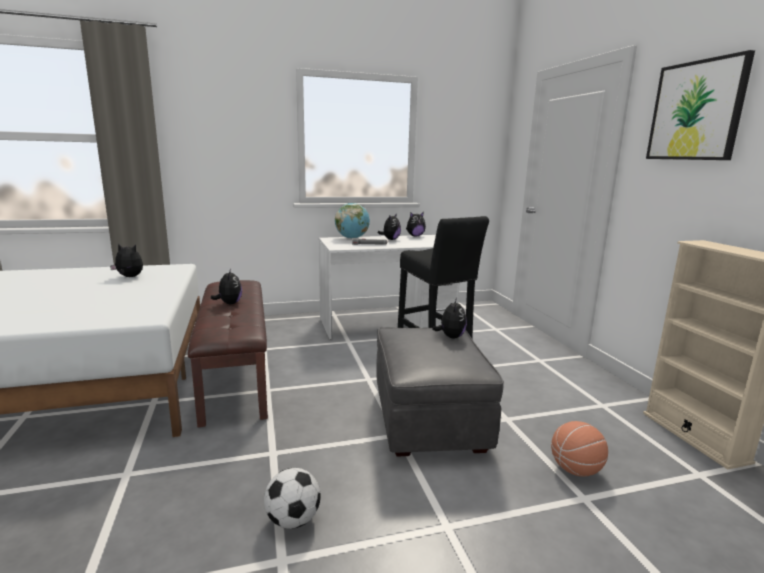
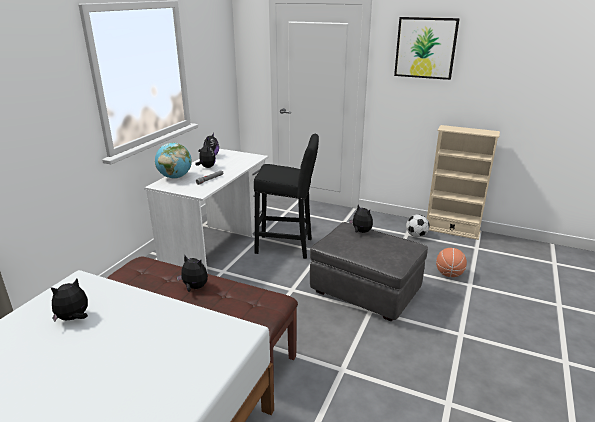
camera: 50 degrees left, 10 degrees up
(293, 520) = (418, 386): football -> football (416, 235)

